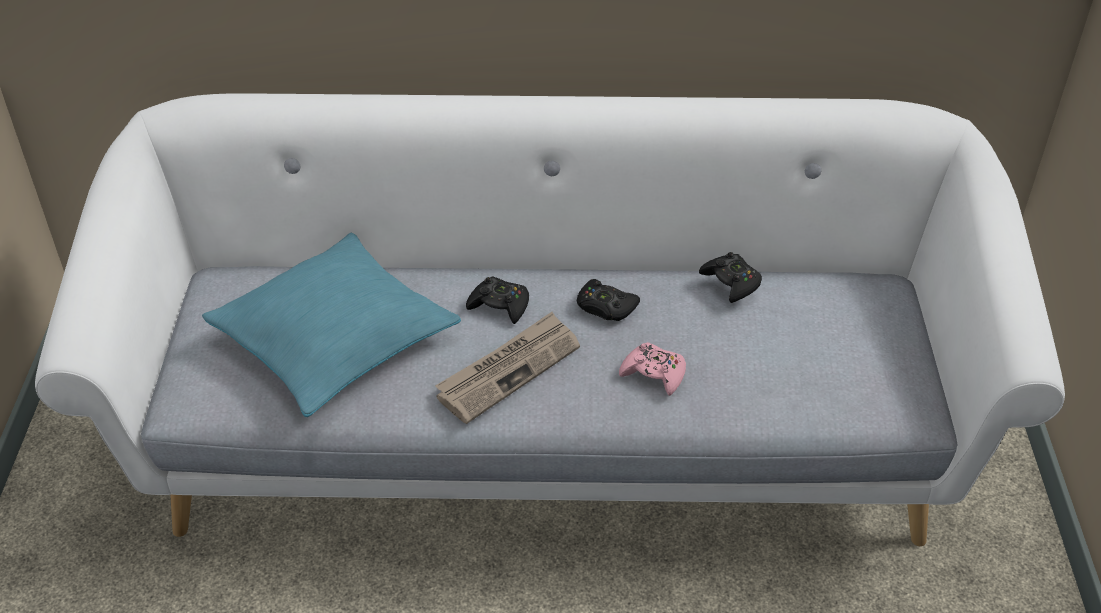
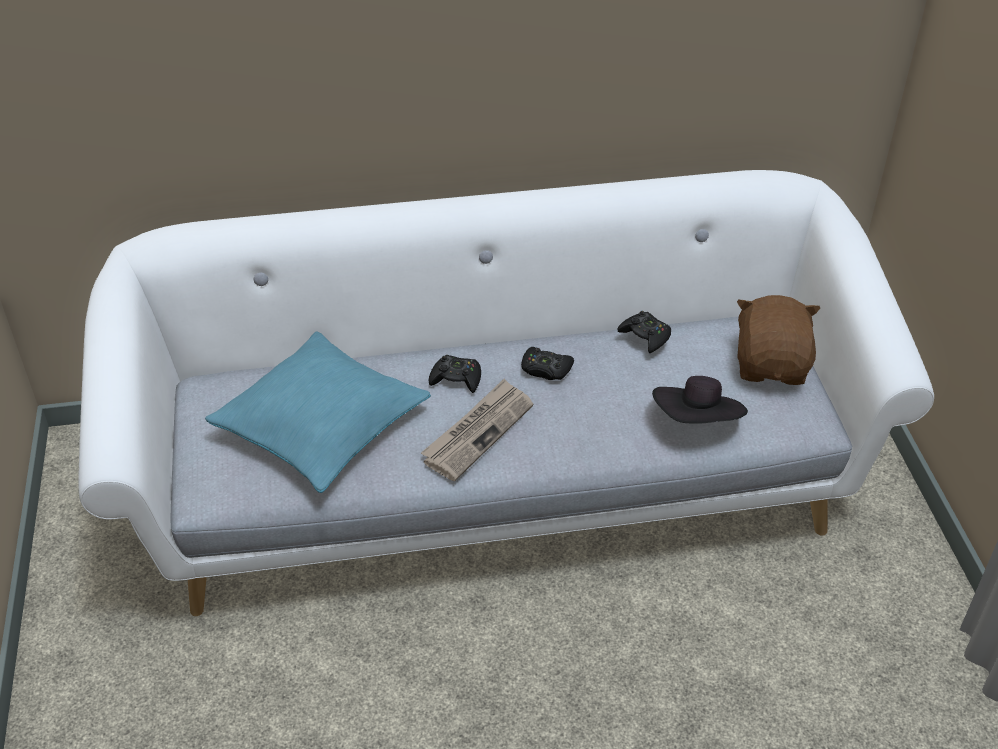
camera: 10 degrees left, 0 degrees up
(654, 374) = (599, 420): pink game controller -> none
(771, 391) = (697, 421): none -> black hat
(877, 335) = (771, 365): none -> brown plush toy

